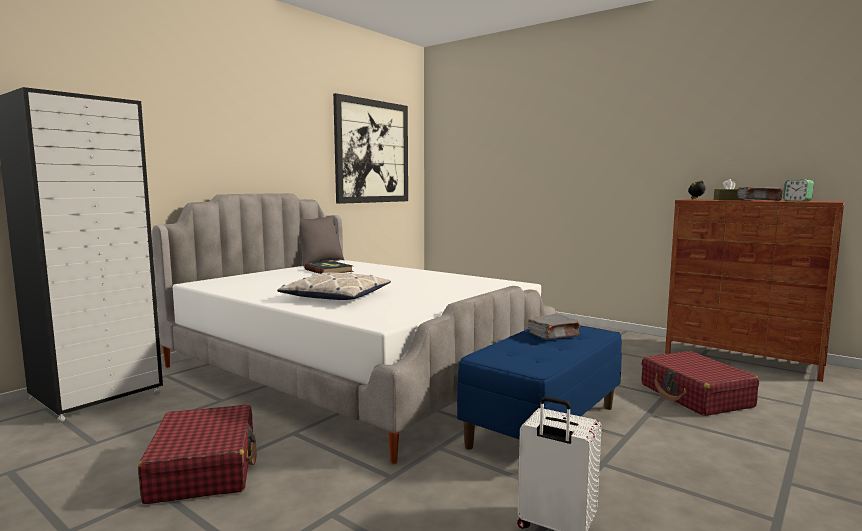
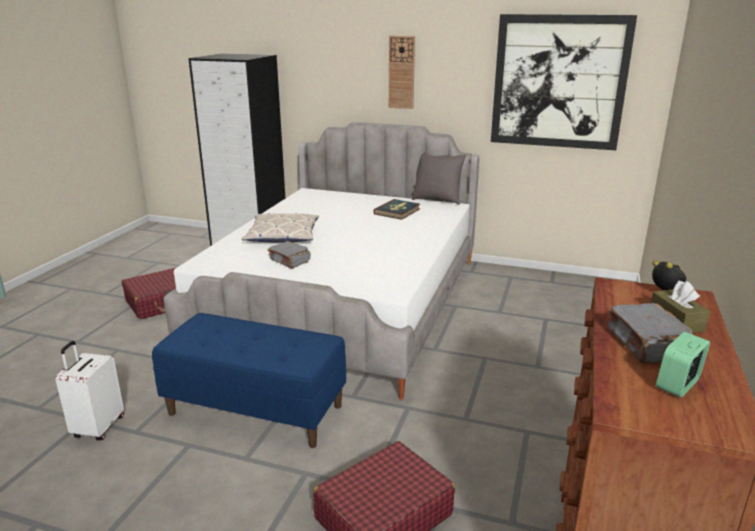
camera: 70 degrees right, 15 degrees up
(259, 140) = (401, 72): none -> wall clock
(553, 335) = (279, 343): grey book -> grey book (290, 261)

